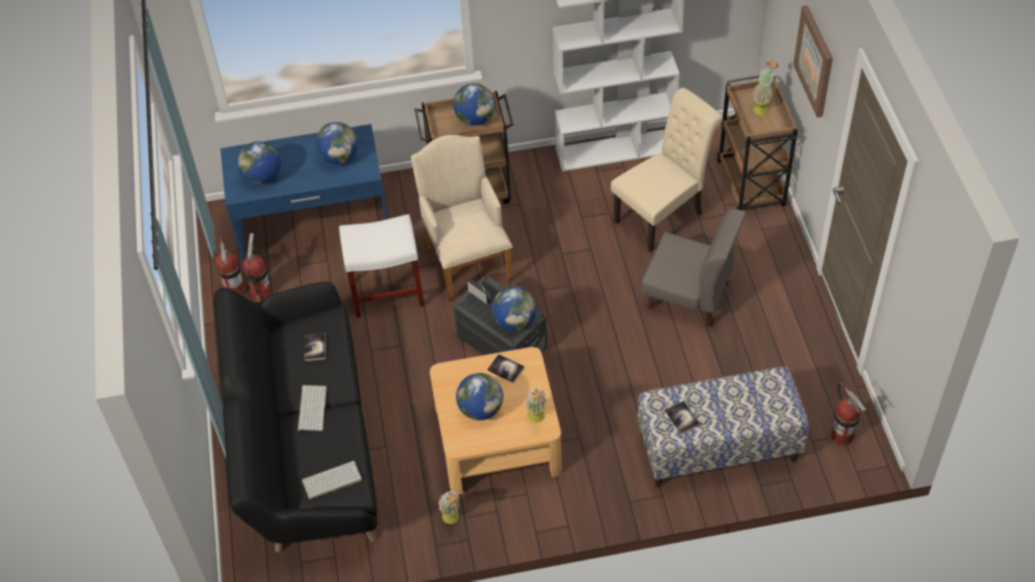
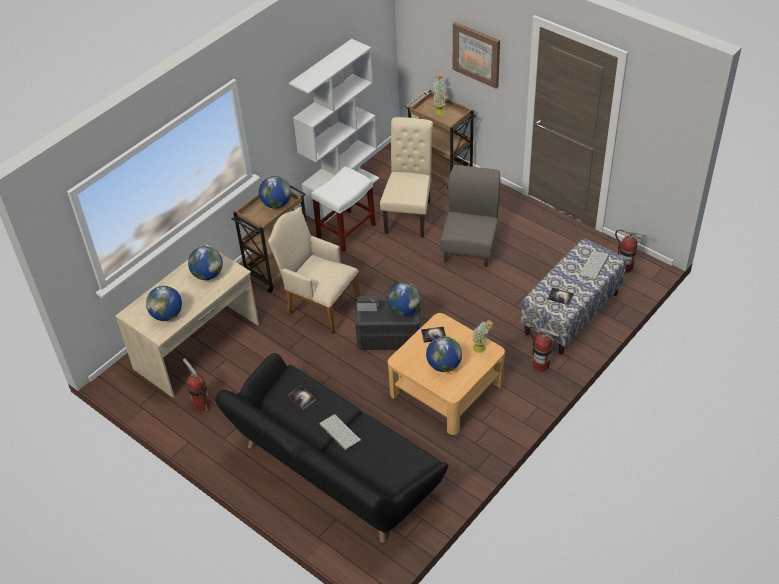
camera: 40 degrees left, 5 degrees down
(235, 289) = (181, 414): fire extinguisher -> fire extinguisher (541, 365)
(314, 230) = (198, 347): blue desk -> beige desk
(331, 481) = (399, 463): keyboard -> keyboard (594, 266)
(386, 293) = (287, 354): white stool -> white stool (345, 231)
(452, 520) = (469, 449): potted plant -> none
(689, 296) = (470, 247): grey chair -> grey chair turned 60 degrees counterclockwise

